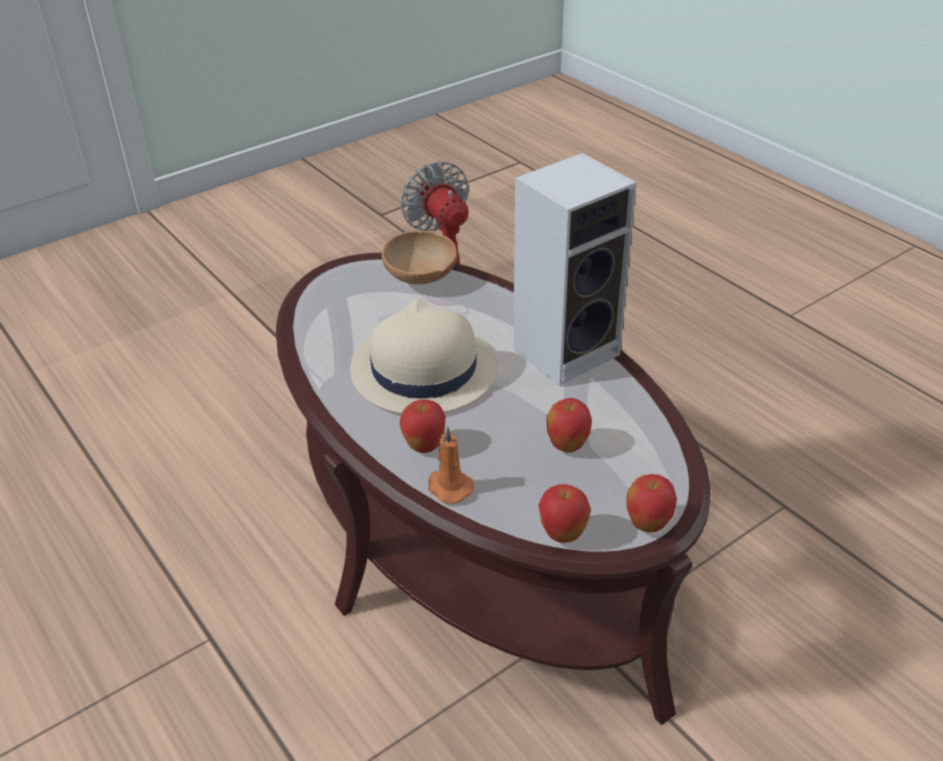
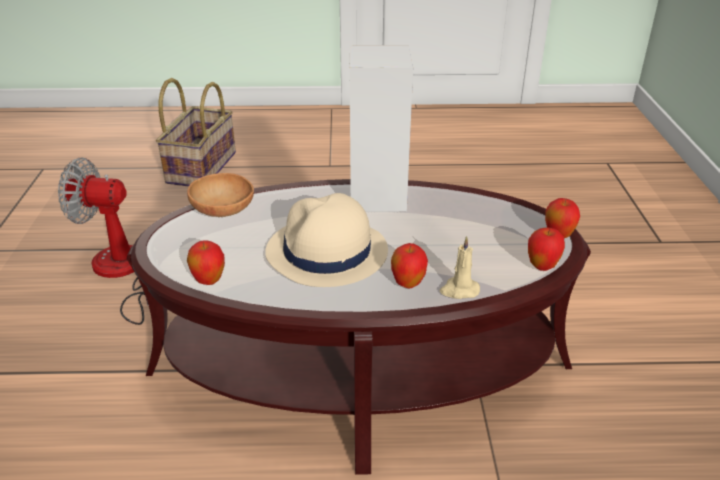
camera: 55 degrees left, 5 degrees down
(448, 487) = (459, 290): orange candle -> beige candle
(567, 446) = (465, 233): apple -> apple (209, 281)
(651, 237) = (200, 167): none -> basket

